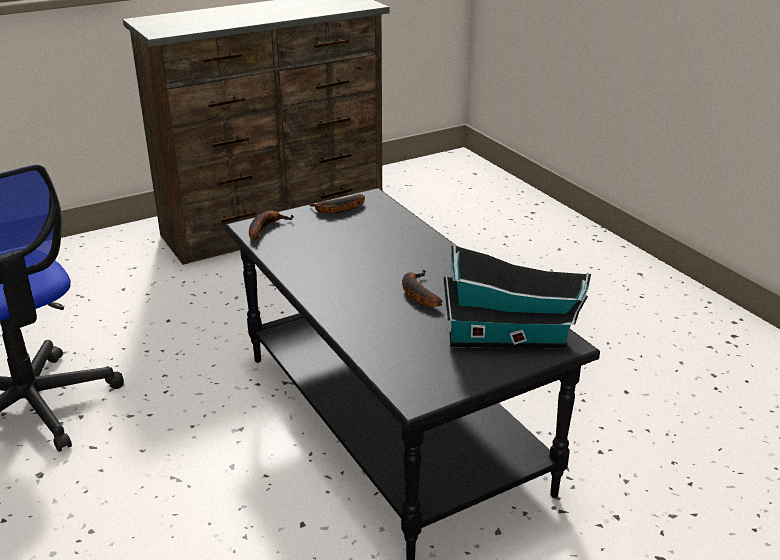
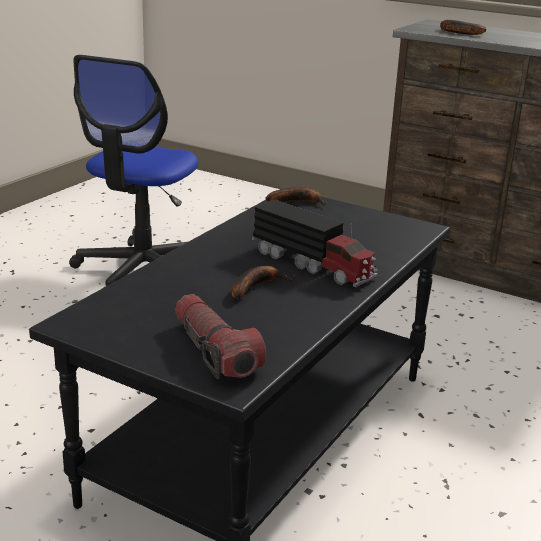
camera: 60 degrees right, 5 degrees down
(336, 210) = (373, 219): banana -> banana (456, 32)
(397, 258) = (314, 264): none -> toy truck
(511, 339) = (214, 351): toy house -> flashlight

